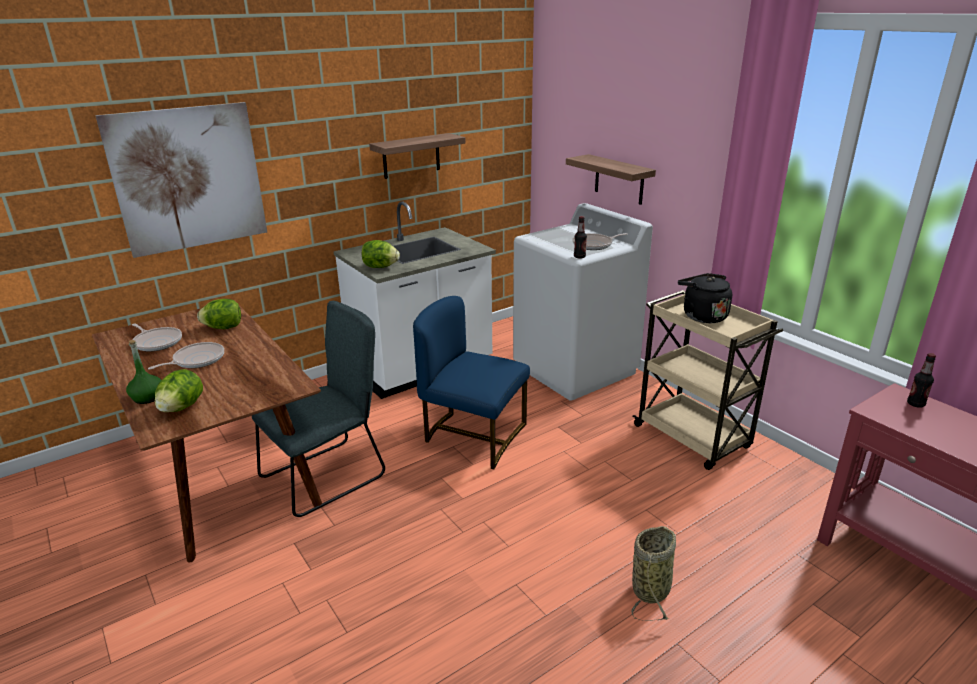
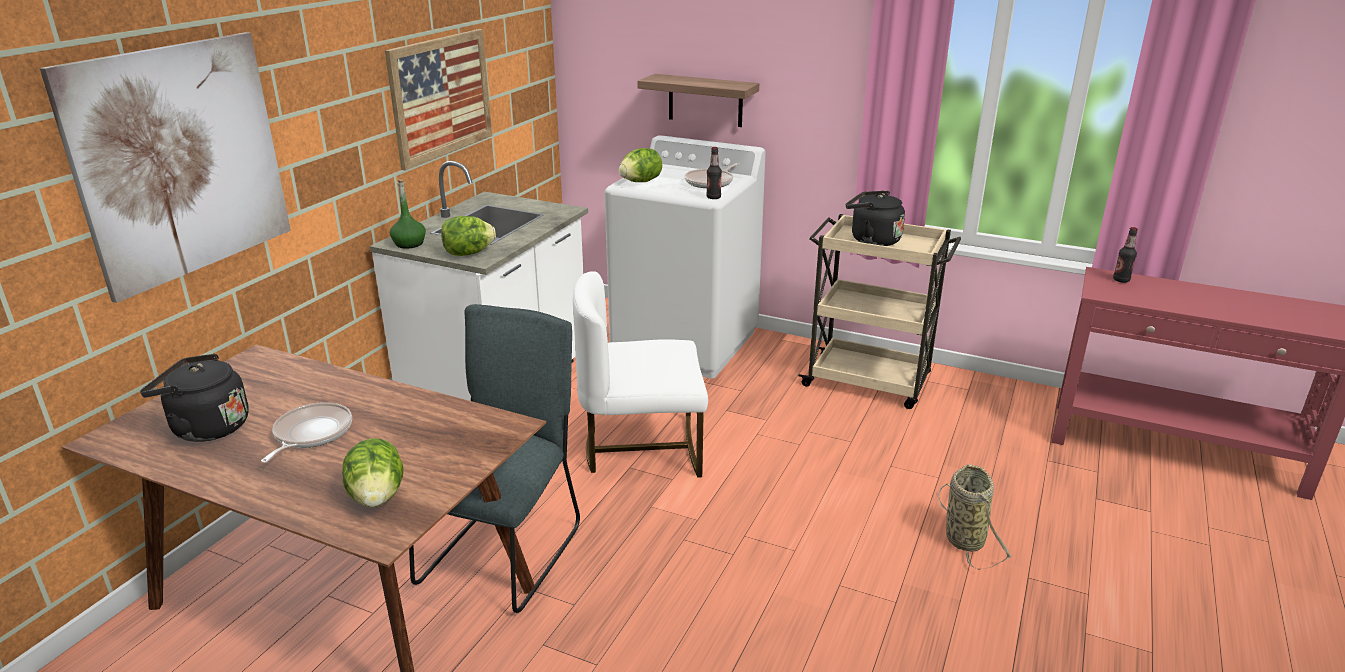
camera: 30 degrees left, 0 degrees up
(148, 397) = (302, 501): green bottle -> green bottle (409, 244)
(157, 342) = (206, 428): frying pan -> black kettle
(223, 328) = (292, 383): lettuce -> lettuce (640, 182)
(411, 156) = (441, 96): shelf -> picture
(473, 436) = (642, 448): blue chair -> white chair

